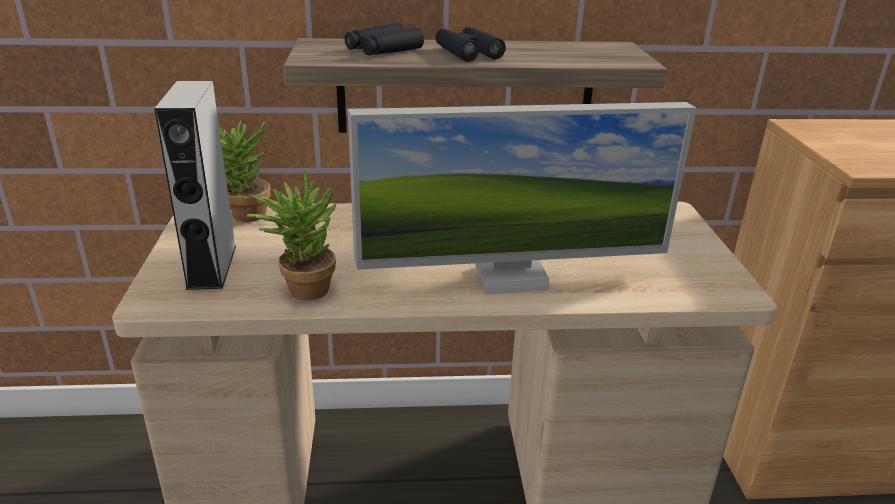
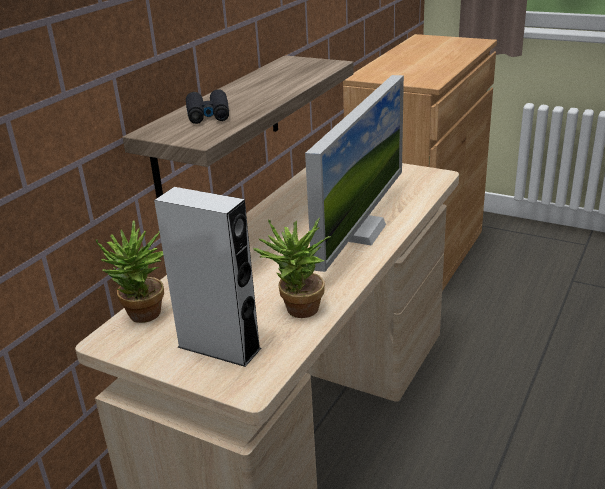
camera: 55 degrees left, 0 degrees up
(468, 53) = (254, 95): black binoculars -> none

